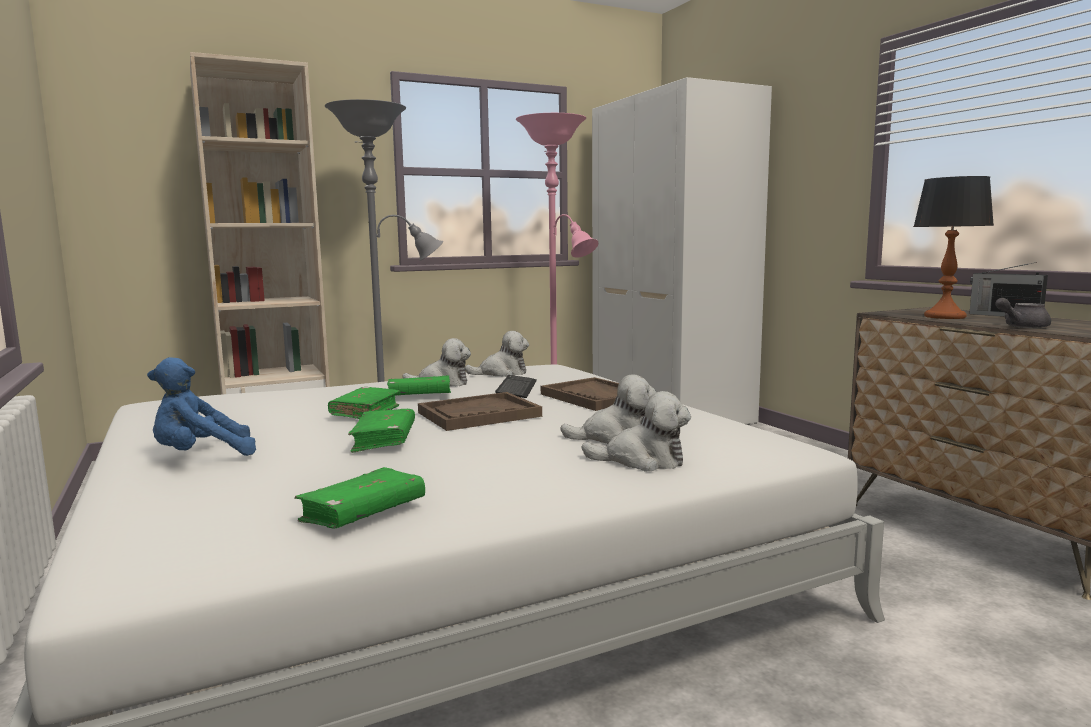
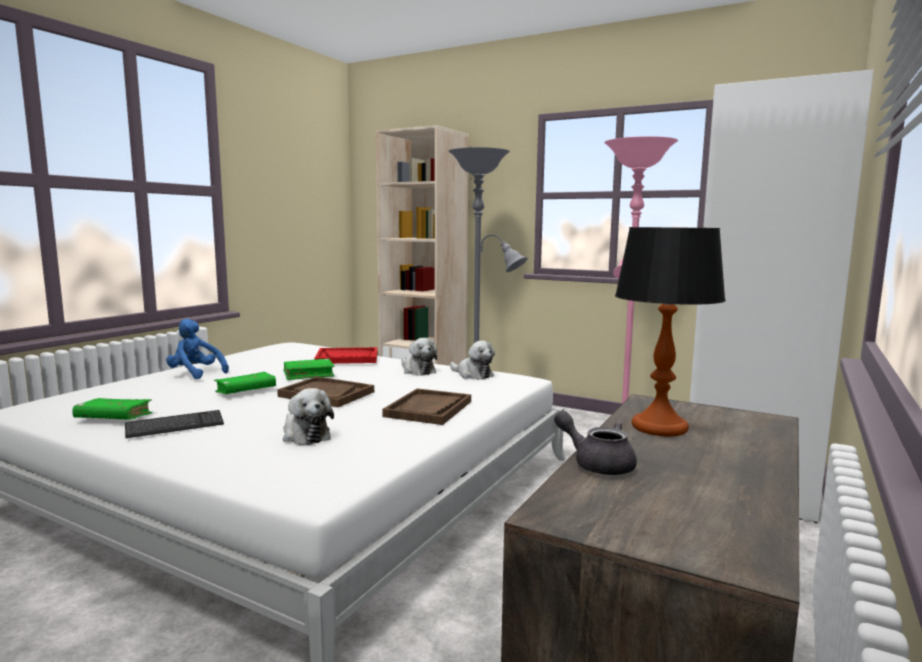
camera: 55 degrees right, 0 degrees up
(326, 391) = (347, 358): none -> red tray
(419, 395) = (372, 374): green book -> none
(517, 388) = (426, 387): keyboard -> keyboard (175, 426)
(642, 461) = (249, 452): plush toy -> none
(1003, 315) = (750, 454): radio -> none

